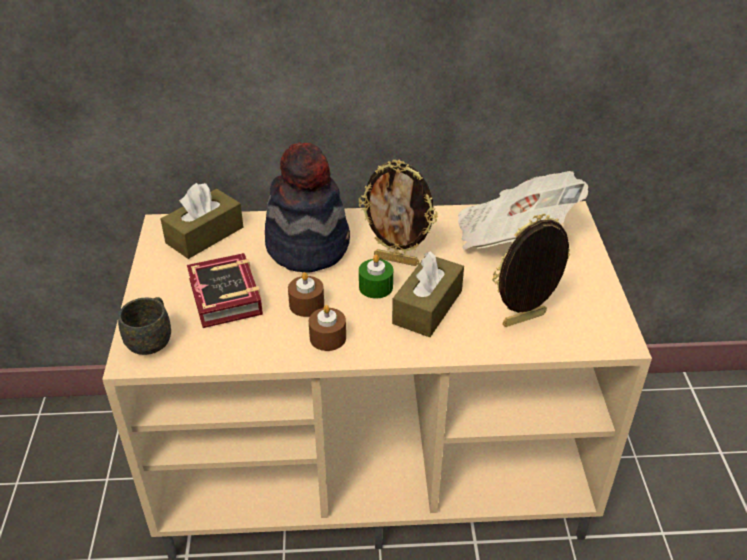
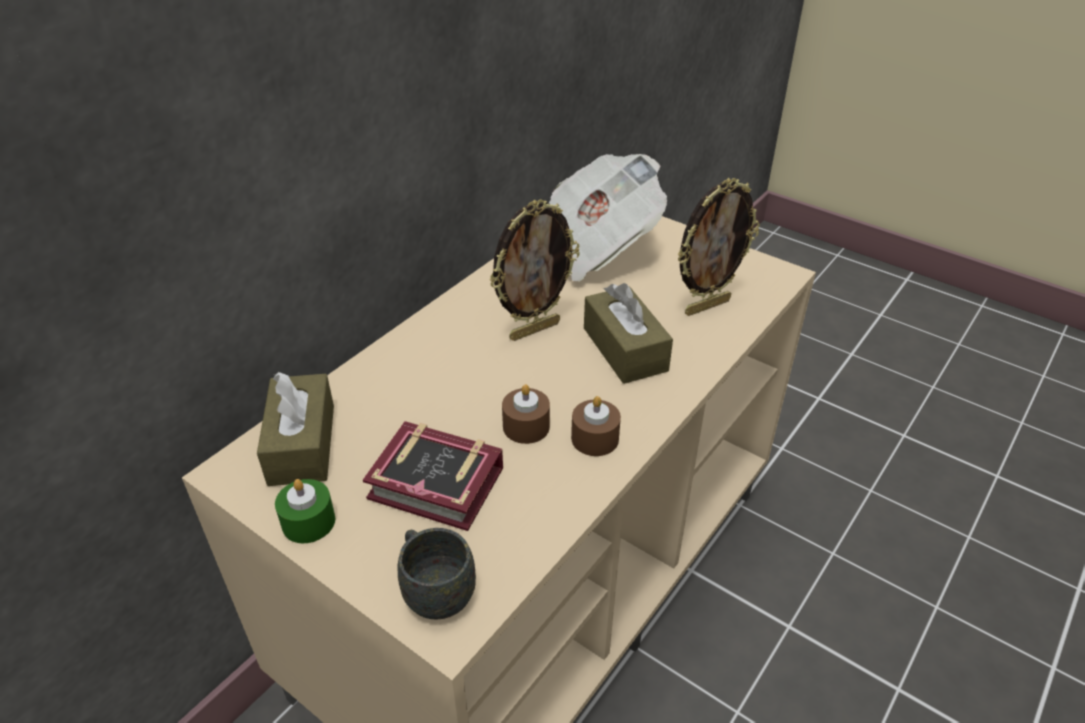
camera: 50 degrees left, 0 degrees up
(308, 246) = (433, 375): hat -> none
(376, 287) = (556, 365): green candle -> green candle (308, 522)
(525, 321) = (706, 306): picture frame -> picture frame turned 135 degrees counterclockwise

